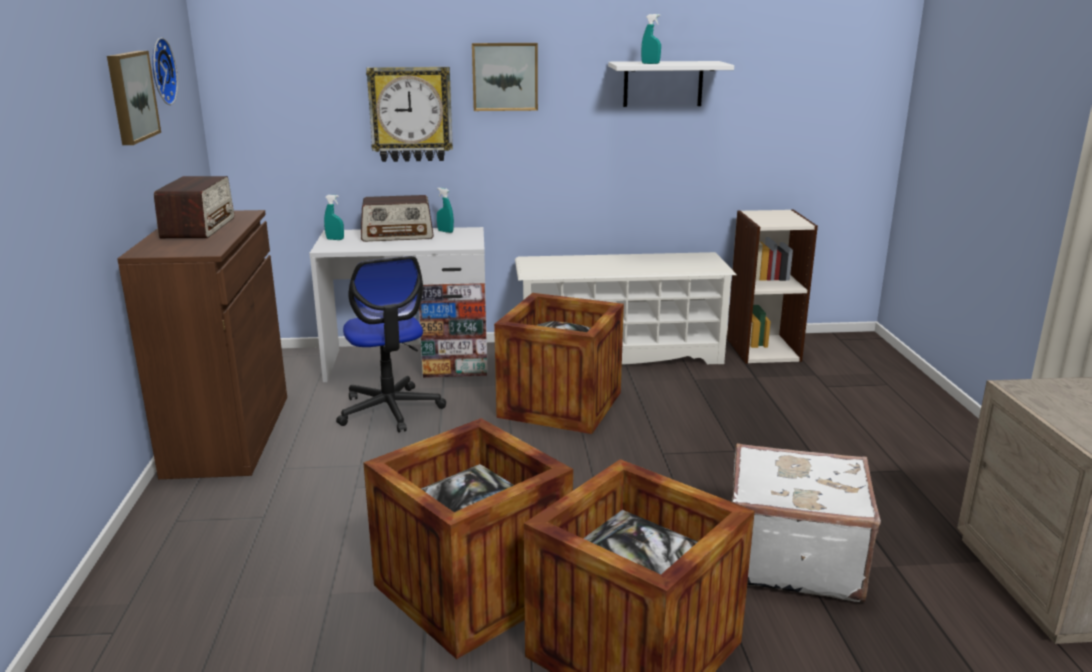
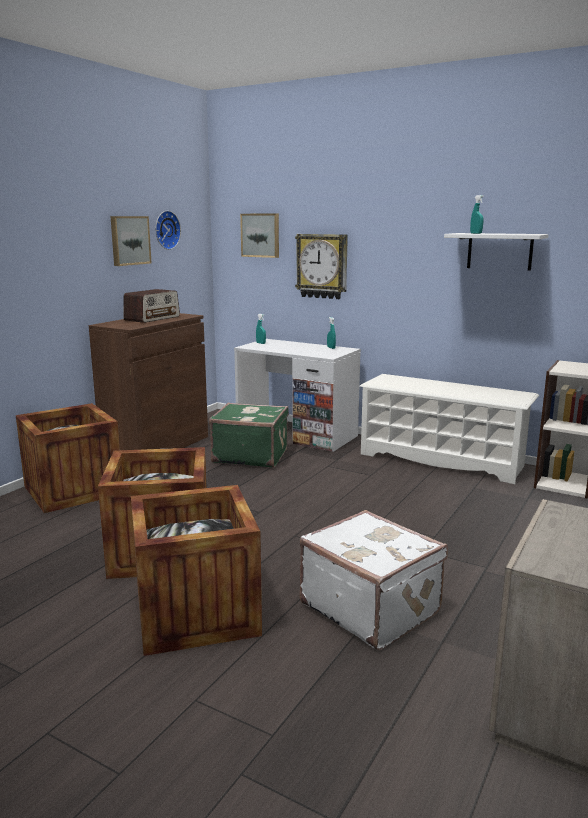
camera: 35 degrees right, 5 degrees down
(390, 410) = (250, 455): office chair -> green suitcase
(398, 235) = (299, 346): radio -> none
(505, 76) = (383, 242): picture -> picture (261, 235)
(560, 404) = (354, 478): crate -> crate (73, 490)

